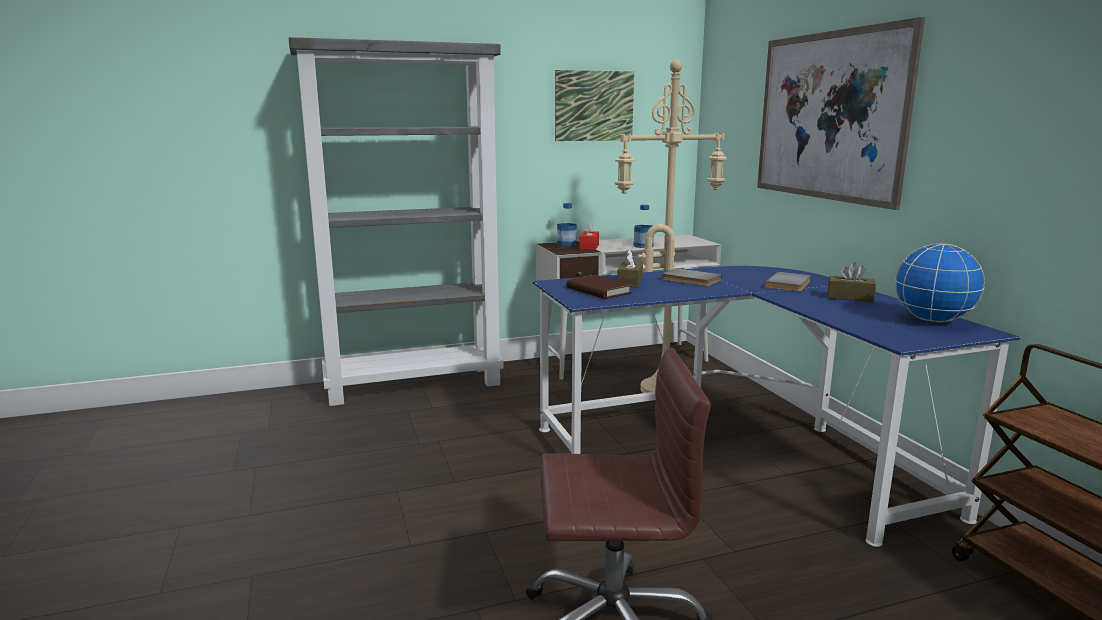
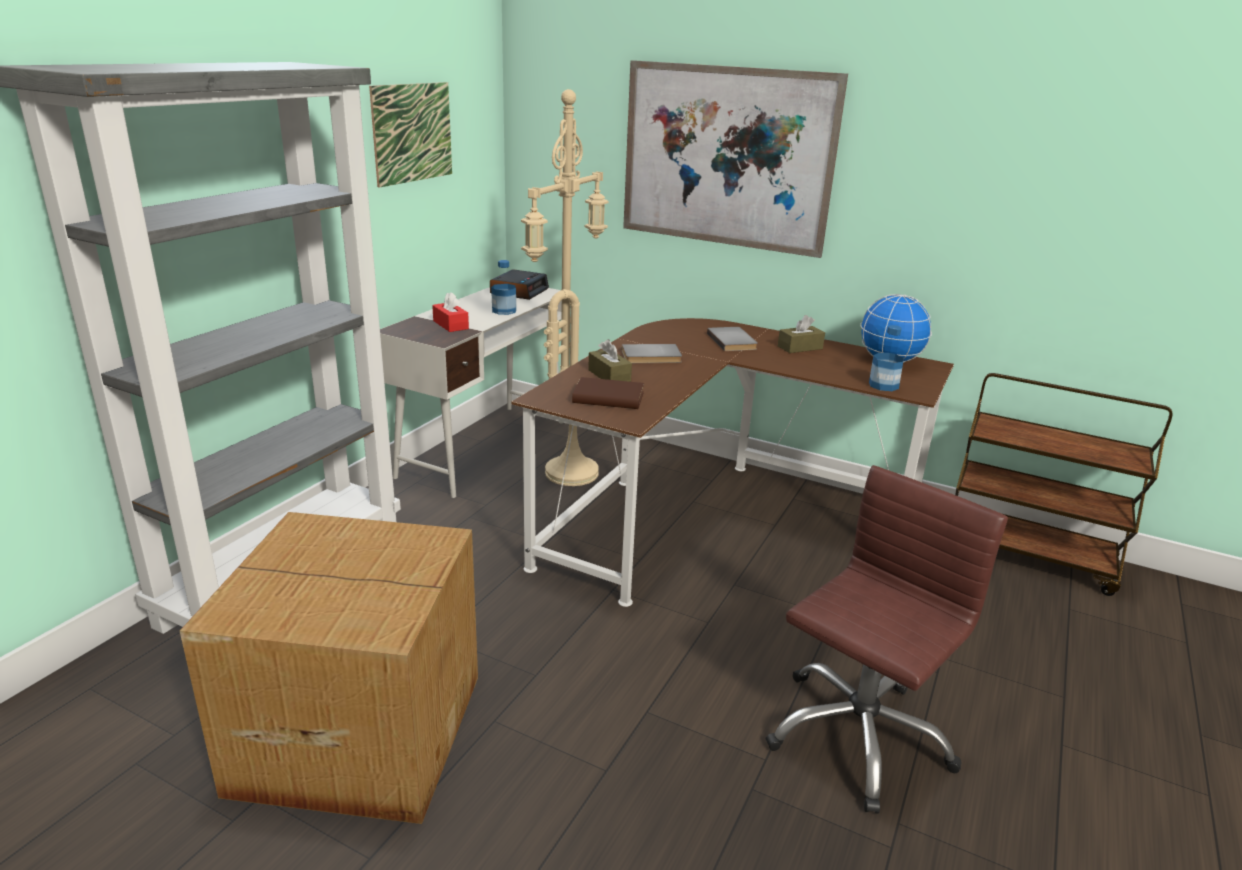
camera: 45 degrees left, 10 degrees up
(333, 462) = (358, 729): none -> cardboard box
(566, 244) = (414, 325): bottle -> bottle (883, 385)
(681, 239) = (519, 291): none -> alarm clock
(739, 449) = (714, 515): blue desk -> brown desk

